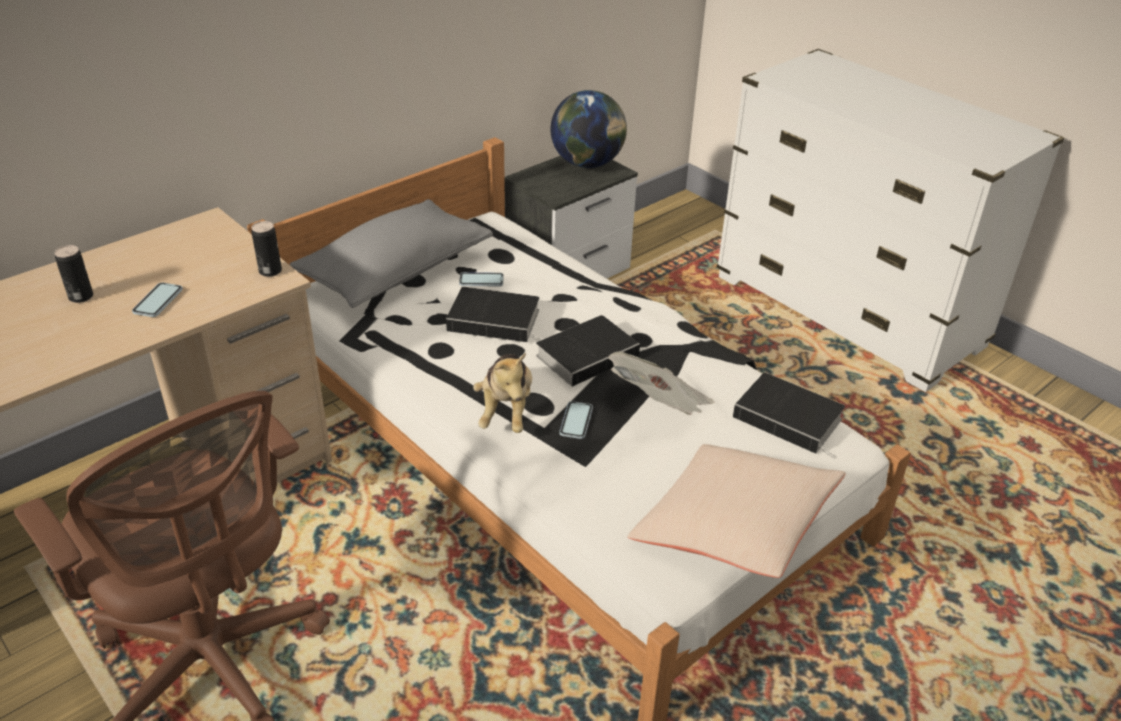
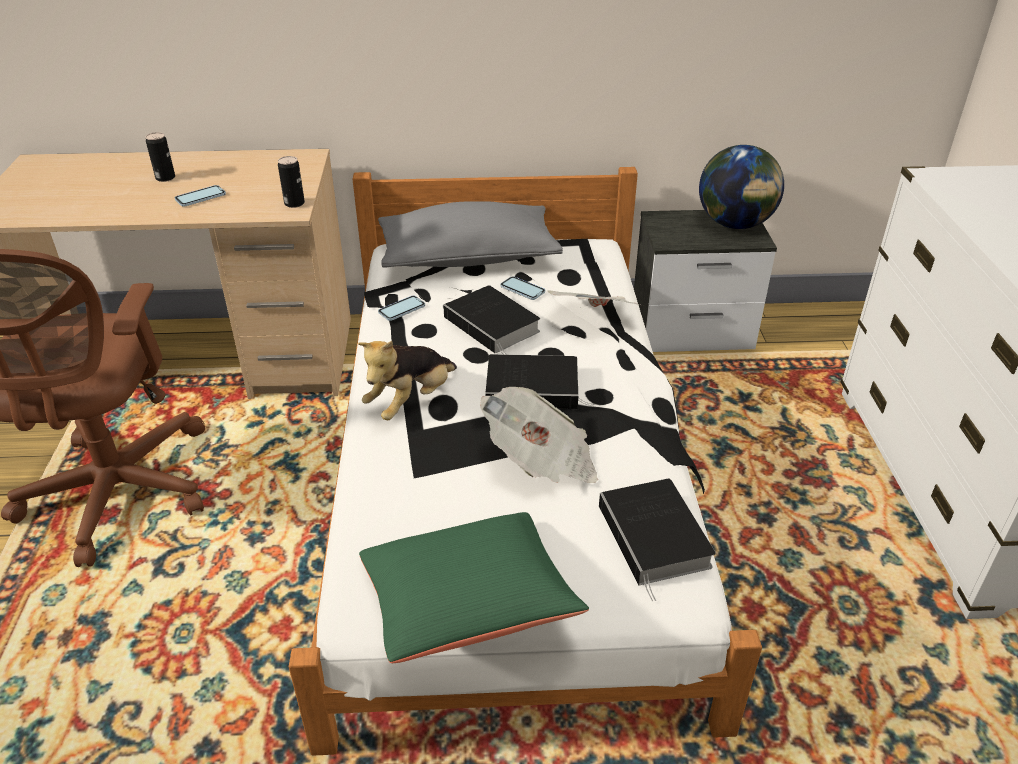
camera: 40 degrees right, 0 degrees up
(565, 282) = (595, 319): none -> newspaper
(576, 421) = (454, 437): phone -> phone (402, 309)
(733, 528) = (467, 604): beige pillow -> green pillow

